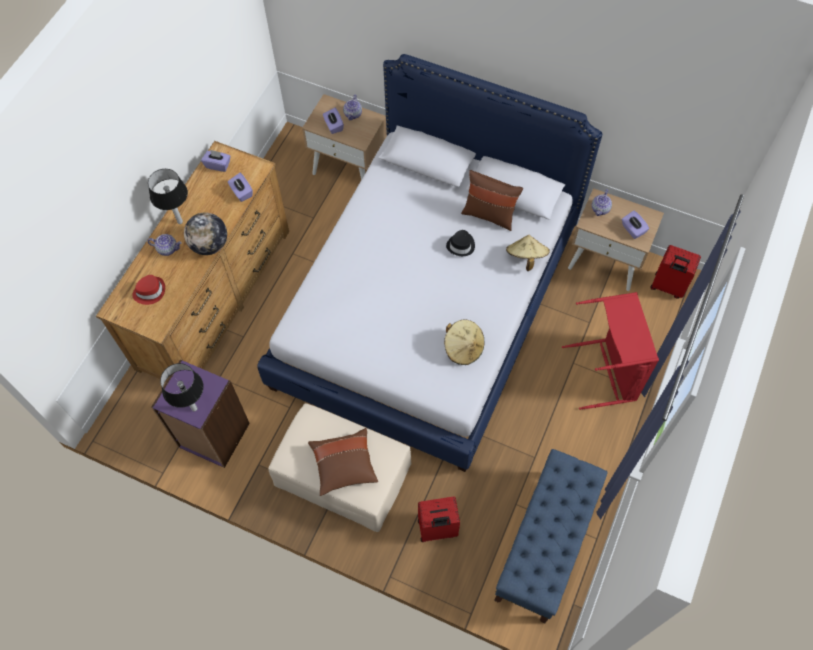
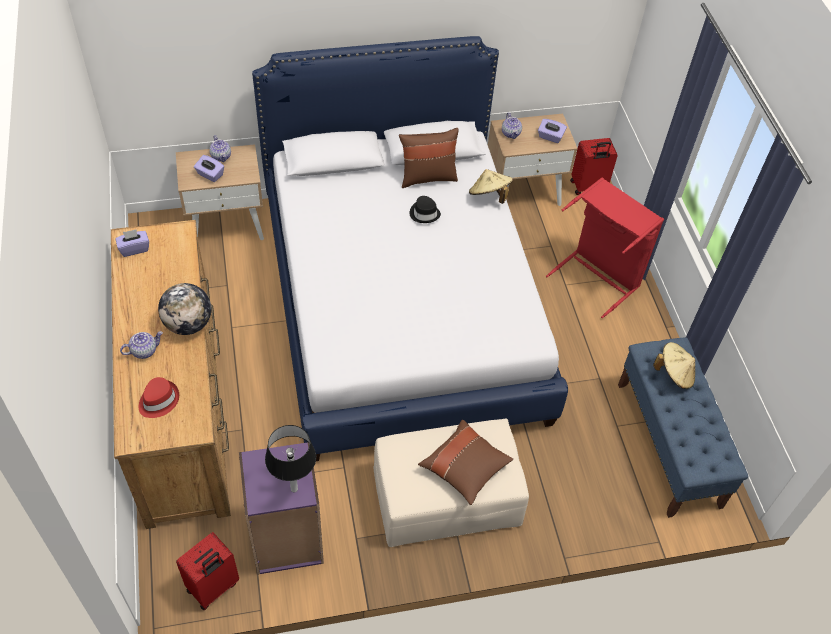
camera: 40 degrees left, 10 degrees down
(180, 222) = (137, 319): table lamp -> none
(241, 192) = (182, 261): purple tissue box -> none
(437, 529) = (570, 489): red suitcase -> red suitcase (213, 588)
(463, 348) = (500, 295): beige hat -> beige hat (674, 374)

